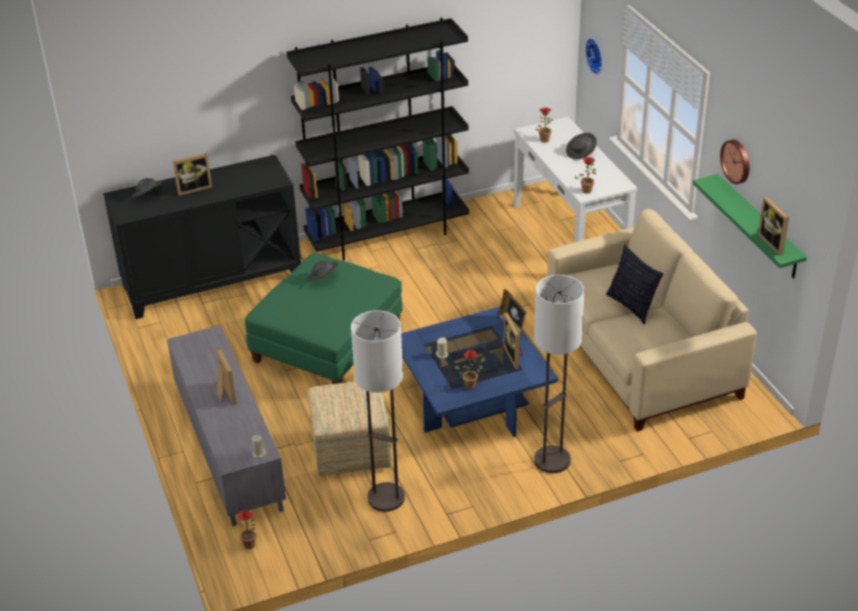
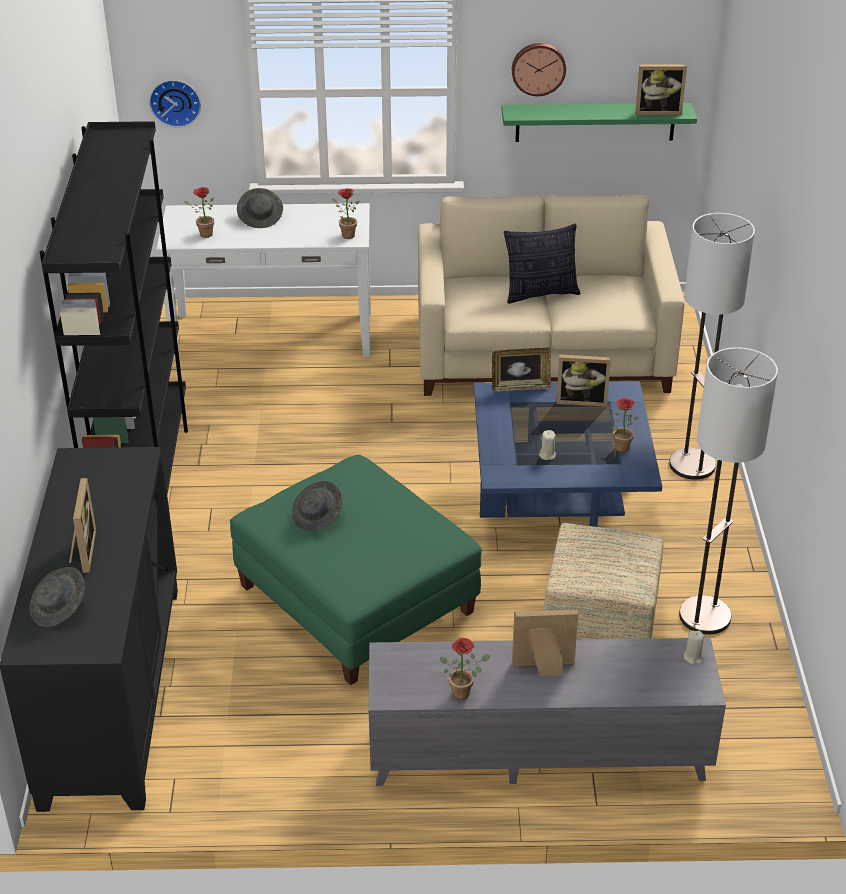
camera: 70 degrees left, 0 degrees up
(251, 546) = (752, 768): potted plant -> potted plant (464, 692)

